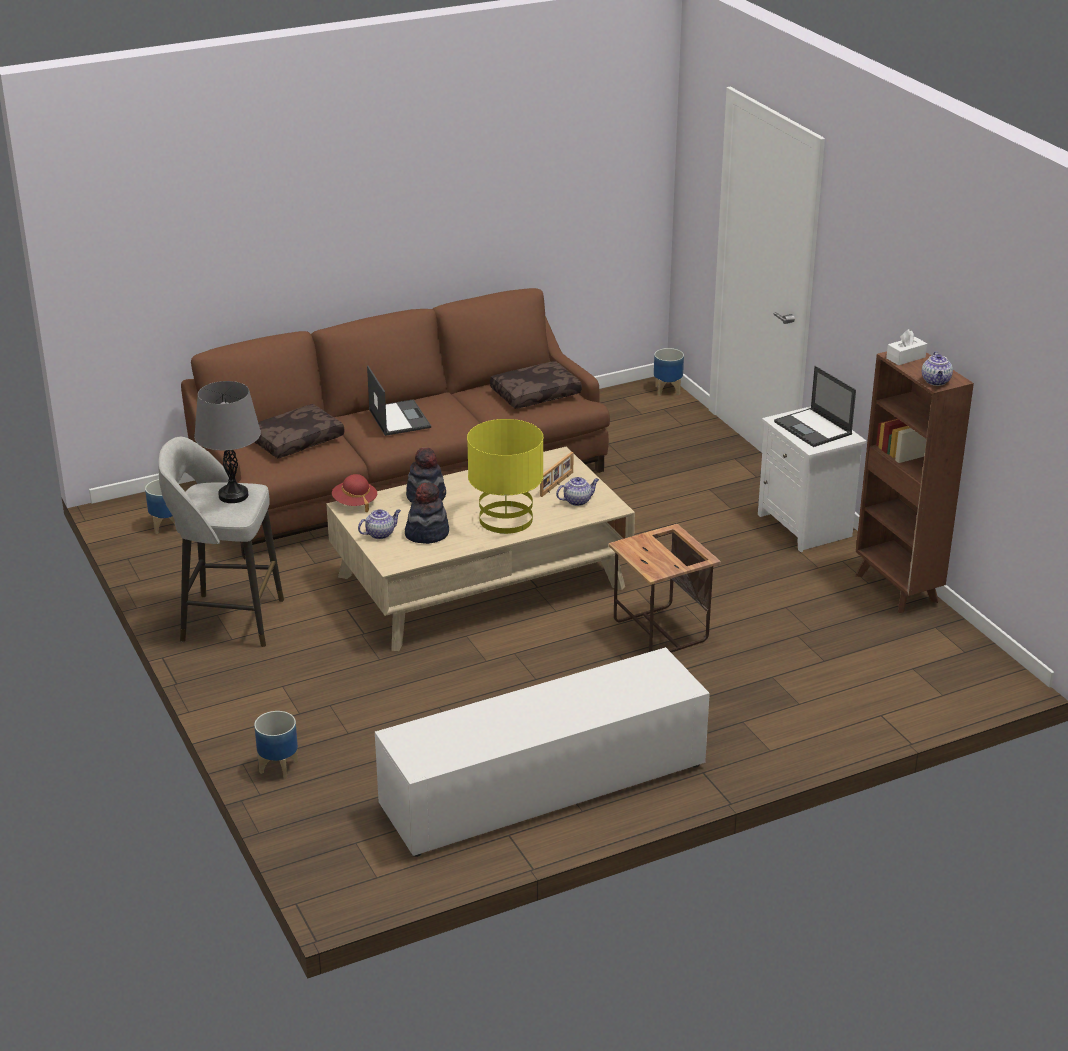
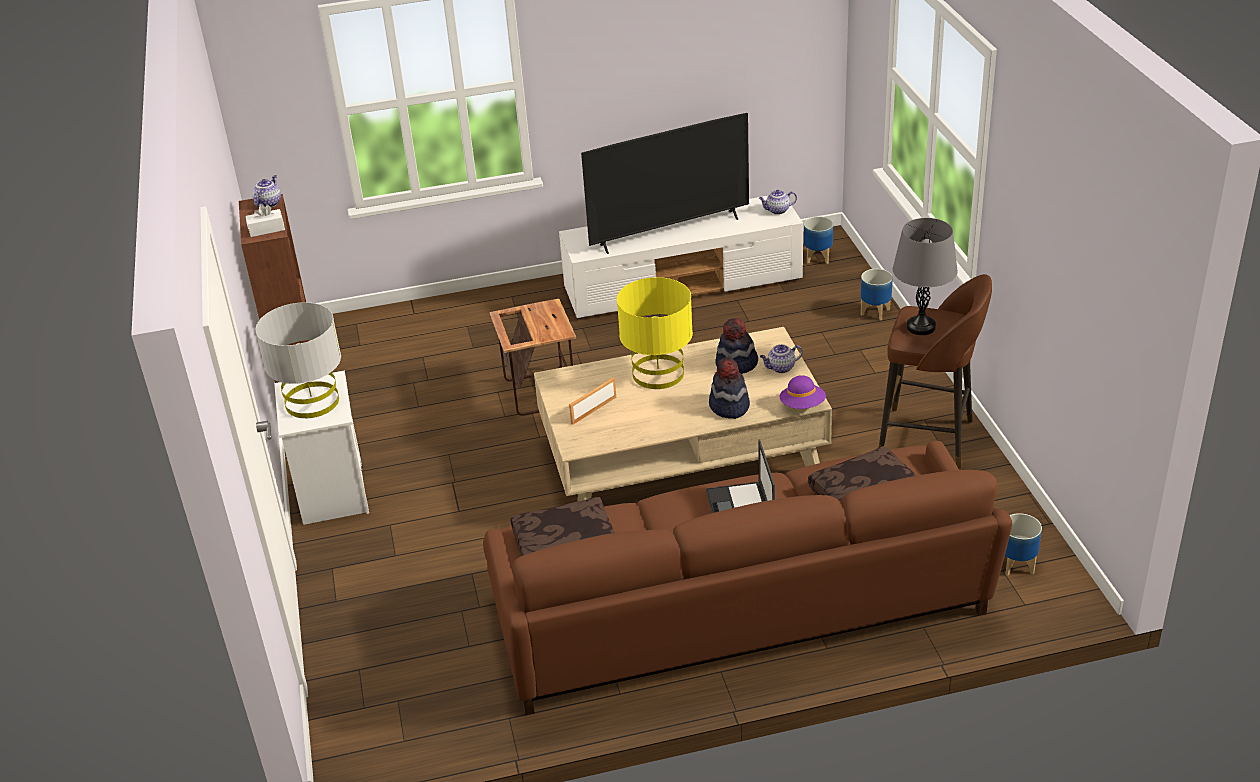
camera: 165 degrees left, 5 degrees up
(229, 620) = (929, 439): grey stool -> brown stool
(355, 503) = (802, 405): red hat -> purple hat
(556, 702) = (669, 231): none -> television
(578, 501) = (581, 388): teapot -> teapot (777, 210)
(668, 390) = (334, 748): planter -> planter (817, 258)
(813, 428) = (312, 402): laptop -> grey table lamp

